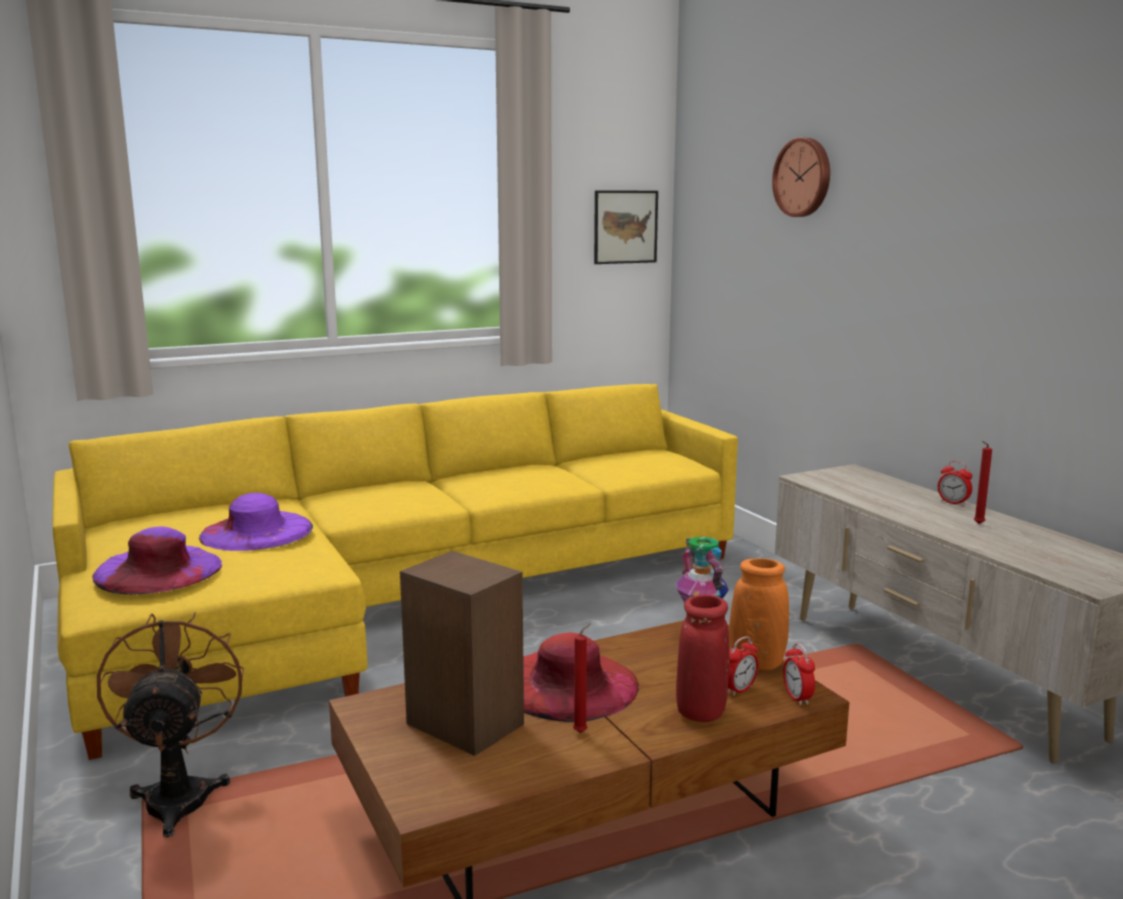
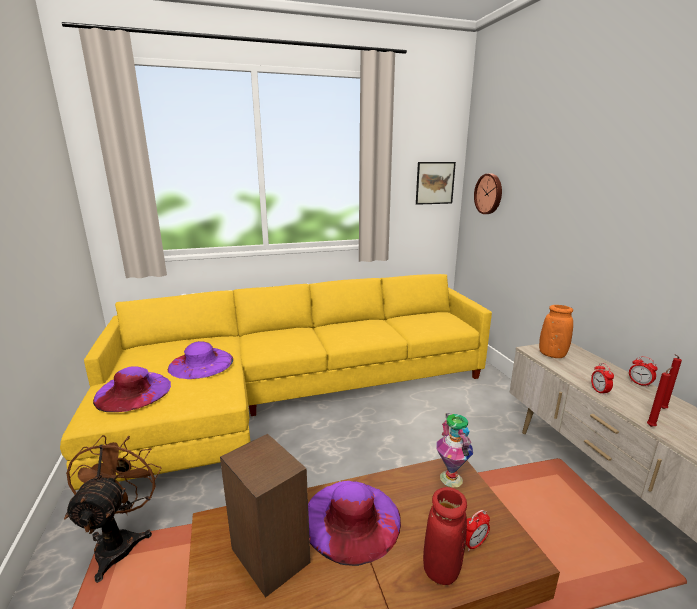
camera: 10 degrees right, 5 degrees up
(567, 684) = (351, 519): red hat -> purple hat
(582, 732) = (349, 579): red candle -> red candle (652, 426)
(757, 663) = (489, 513): orange vase -> orange vase (552, 355)
(797, 698) = (518, 561): alarm clock -> alarm clock (599, 391)
(804, 177) = (547, 154): wall clock -> wall clock (489, 194)

